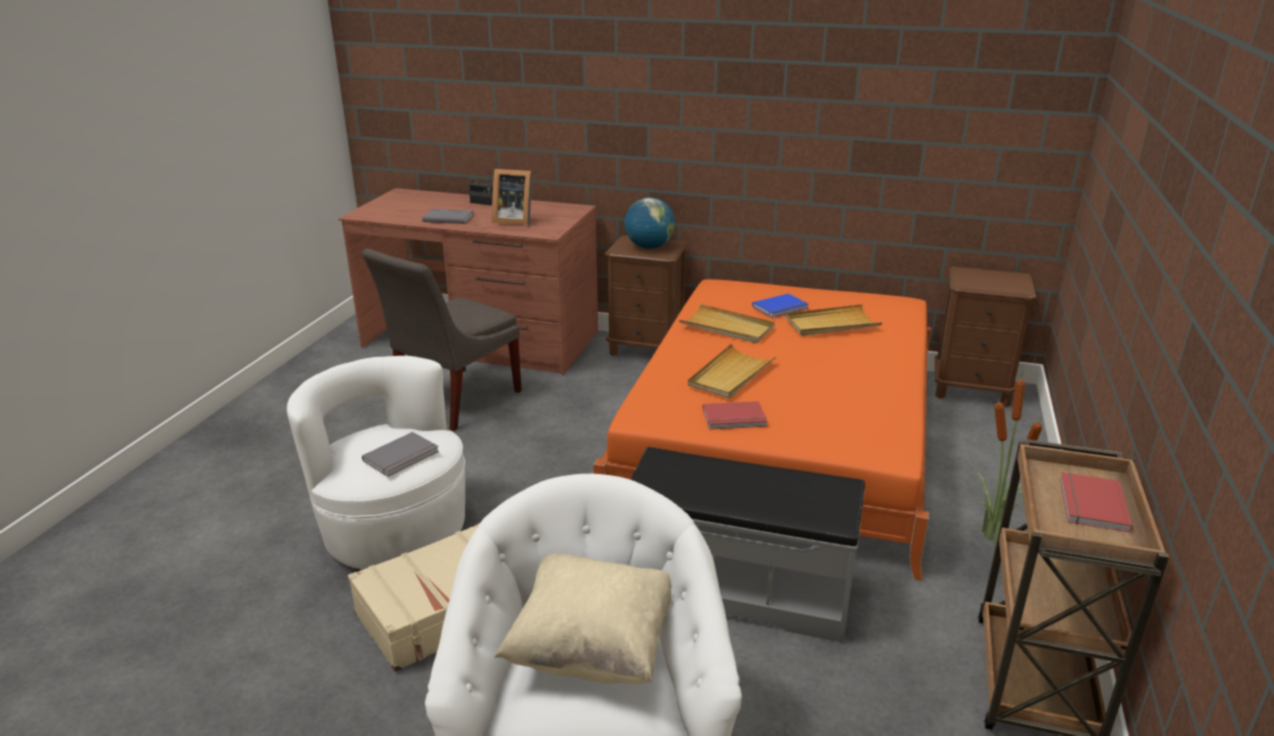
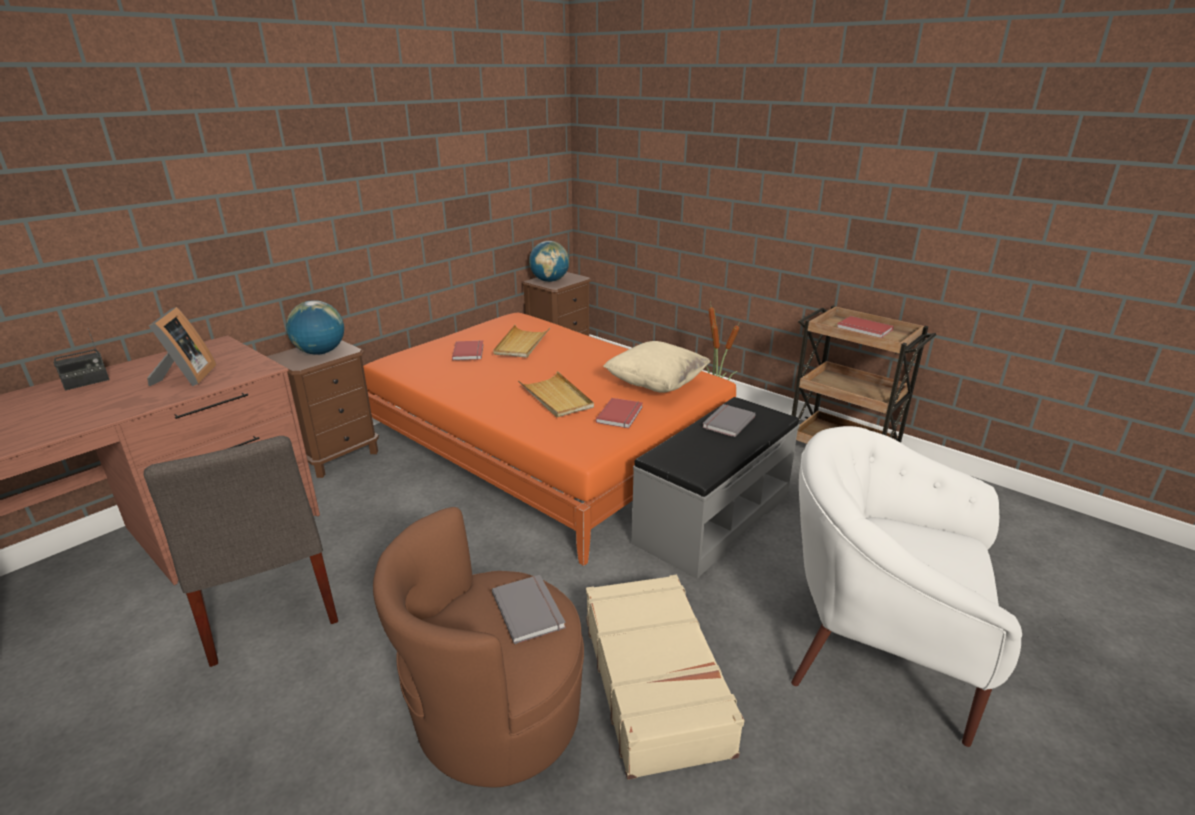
camera: 65 degrees left, 0 degrees up
(394, 530) = (494, 714): white armchair -> brown armchair
(448, 218) = (91, 411): grey book -> grey book (727, 422)
(513, 220) = (186, 378): picture frame -> picture frame turned 45 degrees counterclockwise
(593, 647) = (907, 544): beige pillow -> beige pillow (656, 385)
(727, 327) = (476, 378): beige tray -> none
(781, 308) = (469, 352): blue book -> red book
(978, 277) = (549, 281): none -> globe

